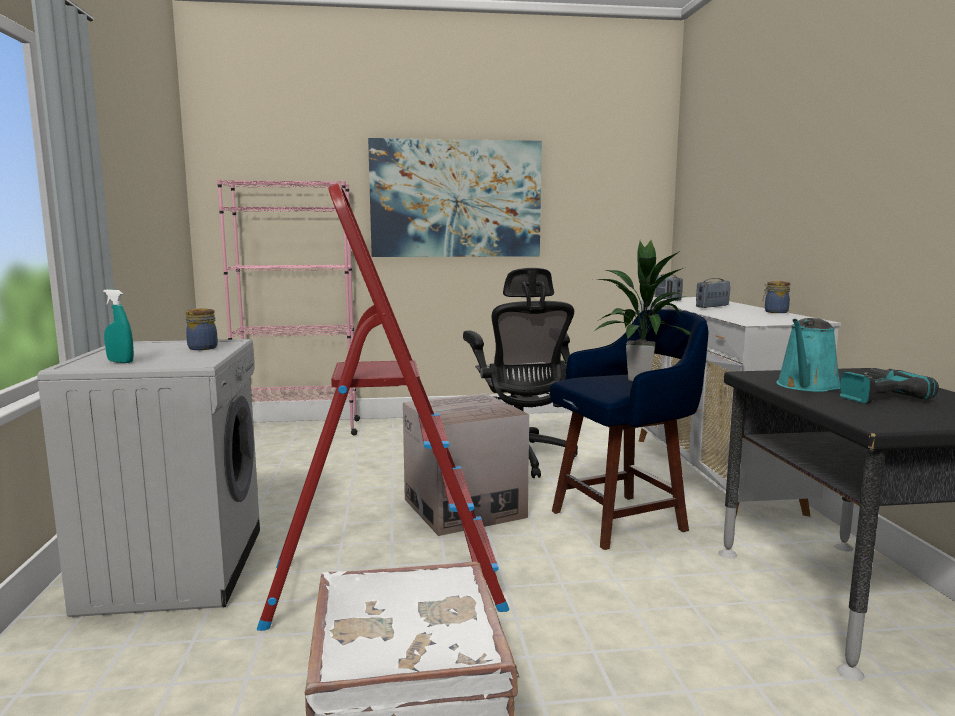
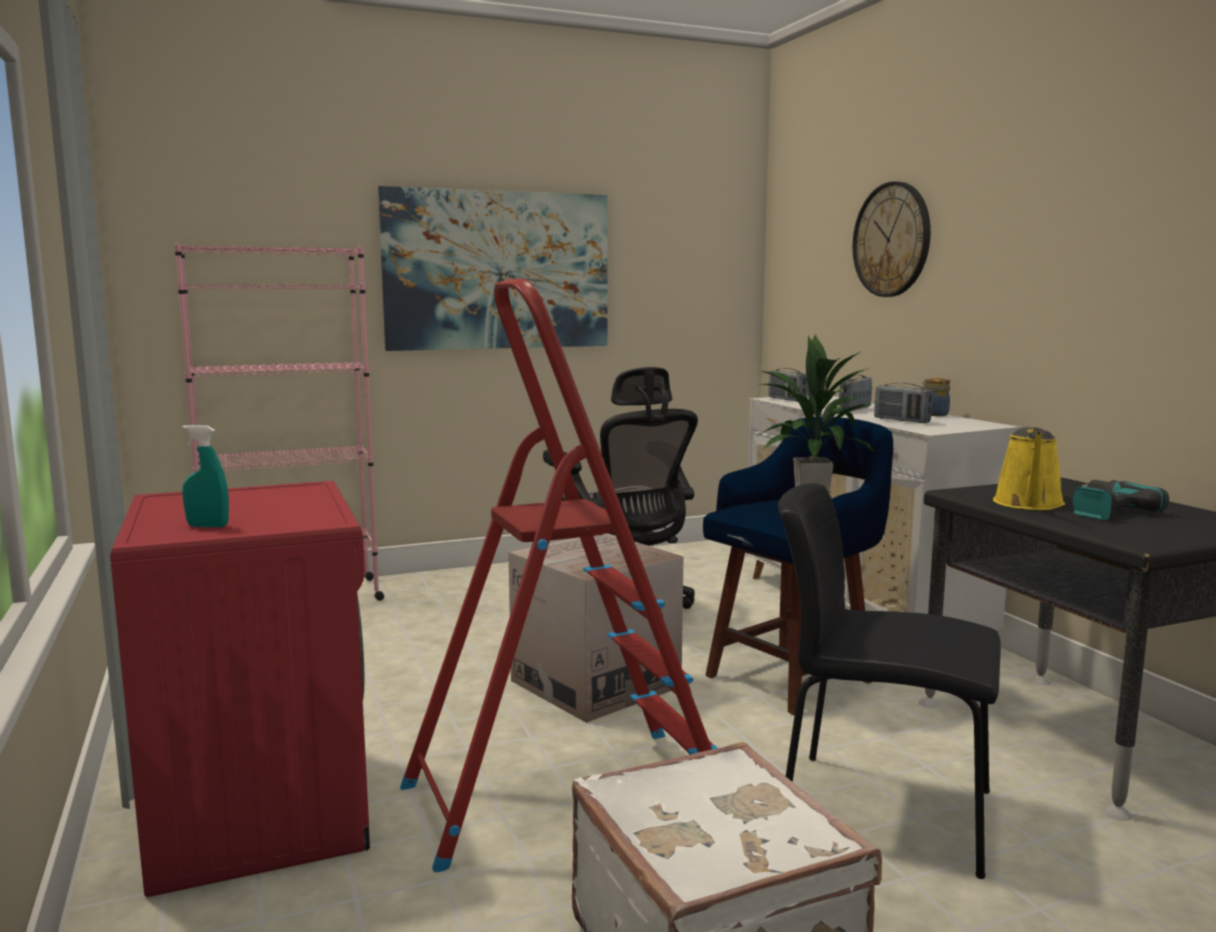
camera: 15 degrees left, 0 degrees up
(180, 569) = (265, 809): white washing machine -> red washing machine
(201, 348) = (287, 498): jar -> none
(626, 635) = (877, 809): none -> black chair
(738, 315) = (901, 420): none -> radio
(757, 166) = (892, 240): none -> wall clock
(807, 386) = (1028, 504): turquoise watering can -> yellow watering can

